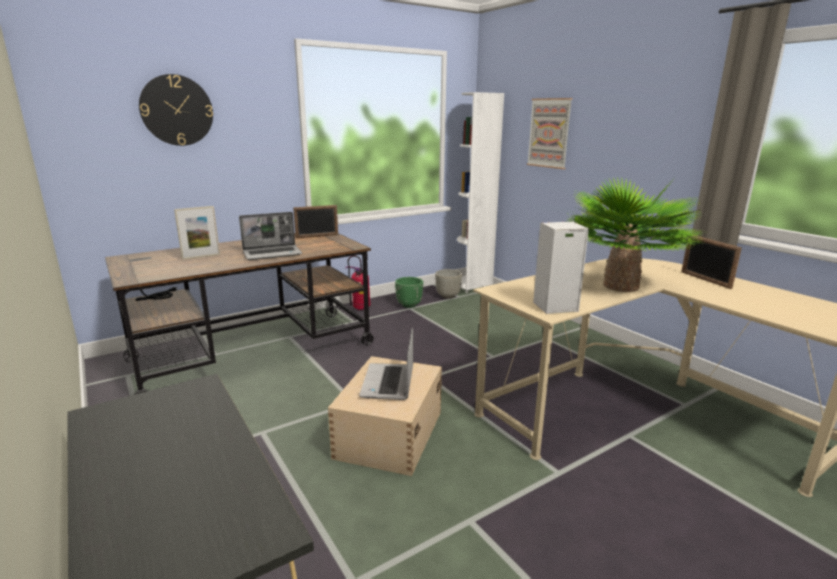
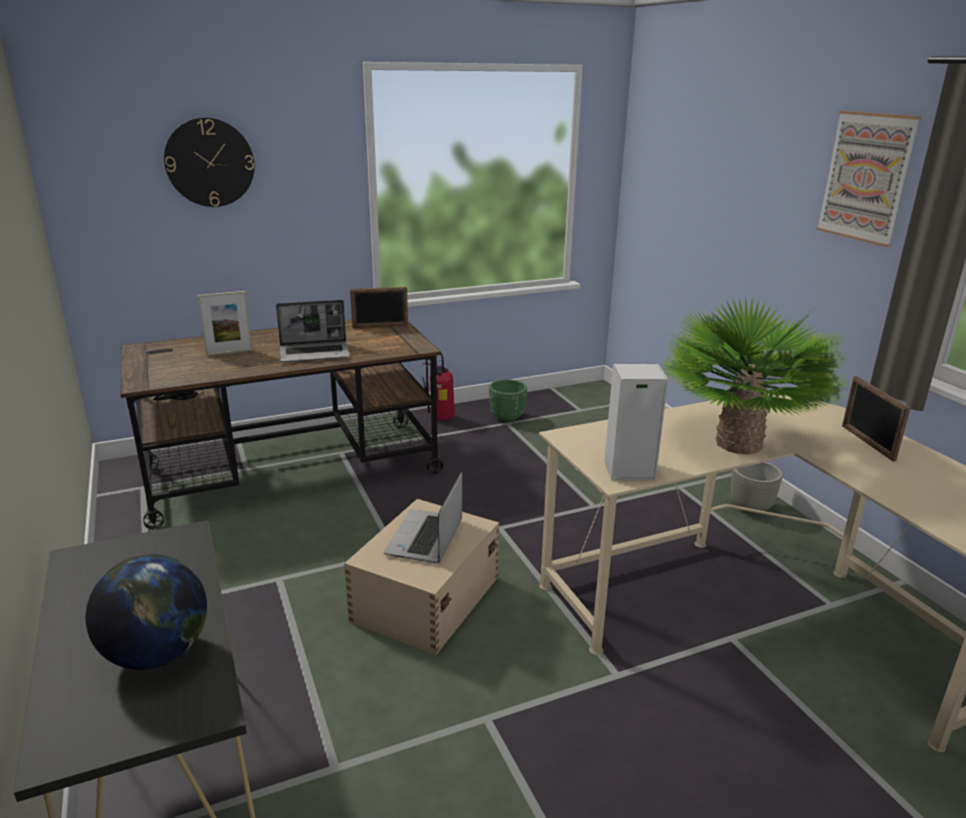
camera: 10 degrees right, 5 degrees up
(201, 488) = (157, 654): none -> globe
(447, 296) = (564, 408): grey planter -> grey planter (750, 507)
(470, 287) = (601, 396): white bookcase -> none
(549, 133) = (713, 195): picture -> picture (866, 177)

